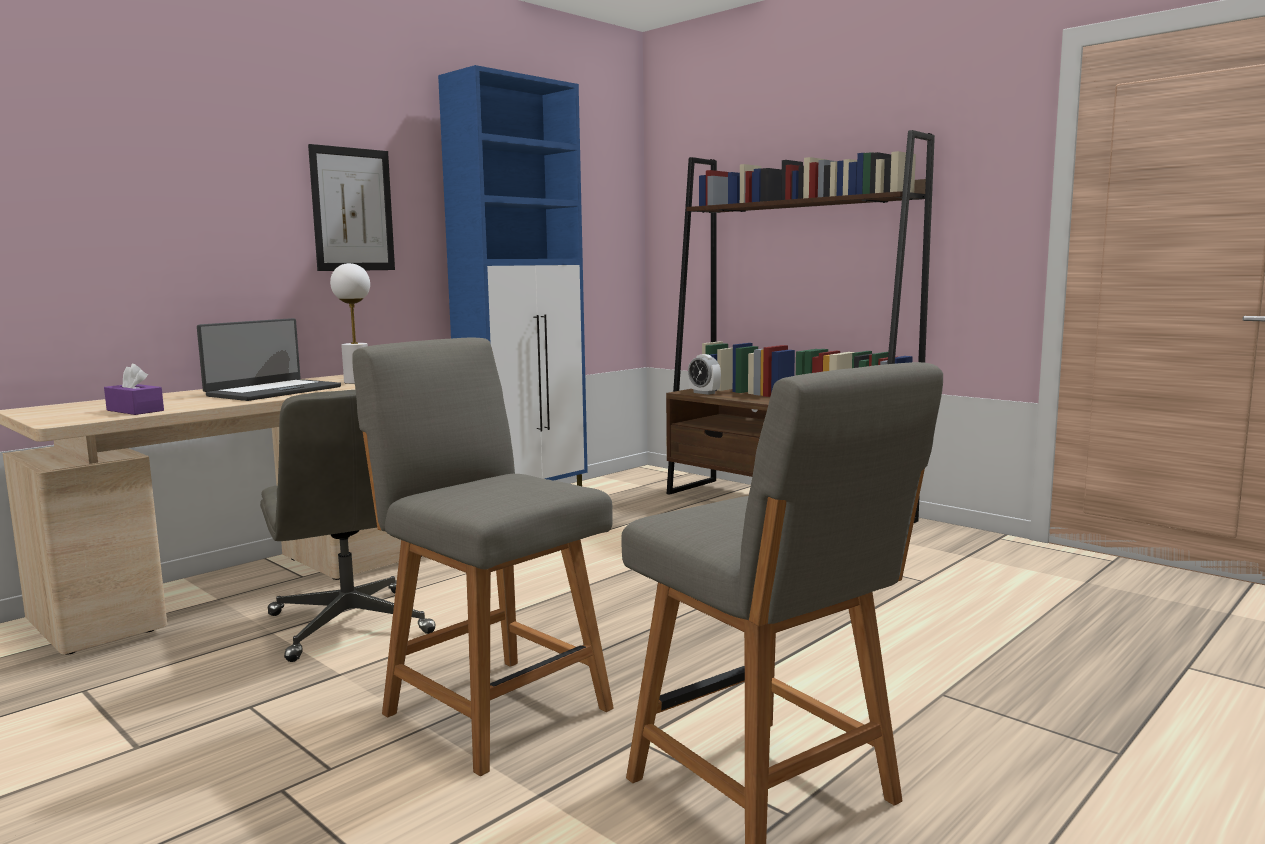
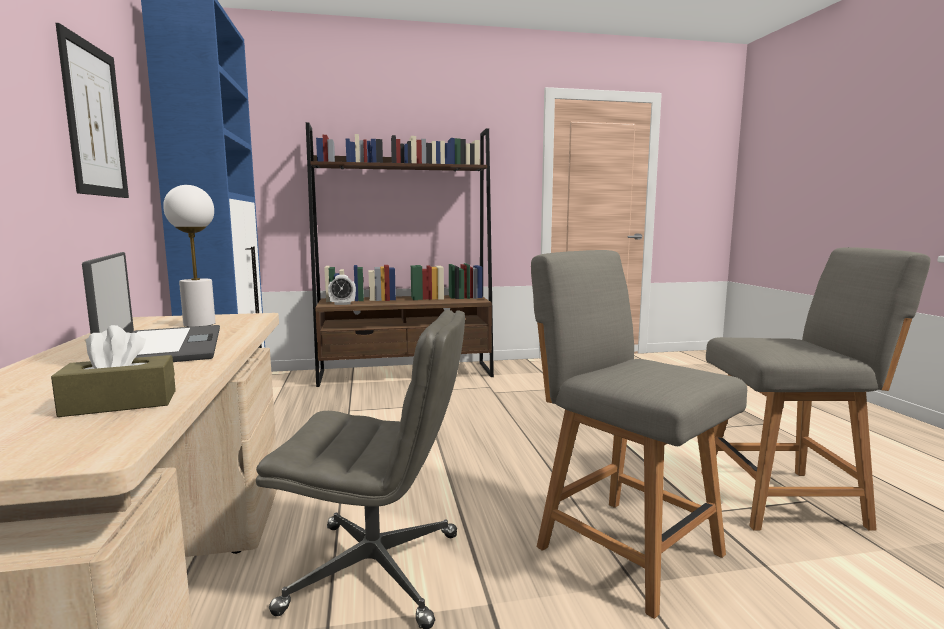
camera: 55 degrees left, 0 degrees up
(135, 410) = (120, 403): purple tissue box -> brown tissue box
(492, 708) = (623, 547): grey chair -> grey chair turned 60 degrees clockwise

